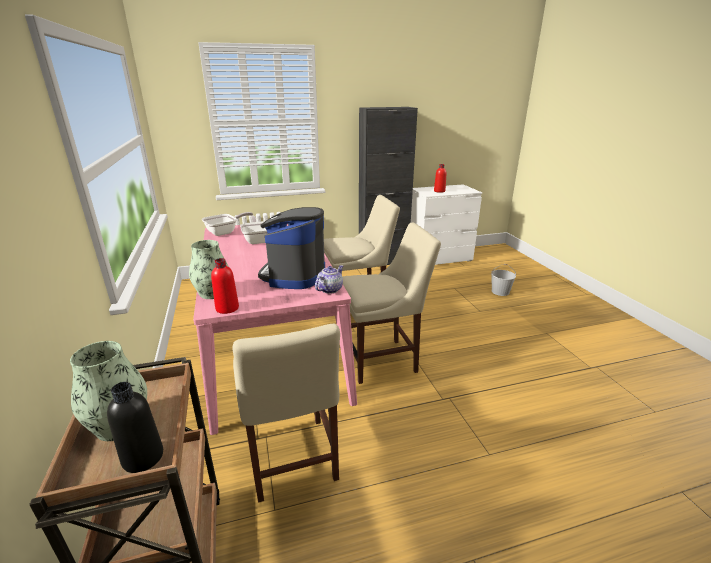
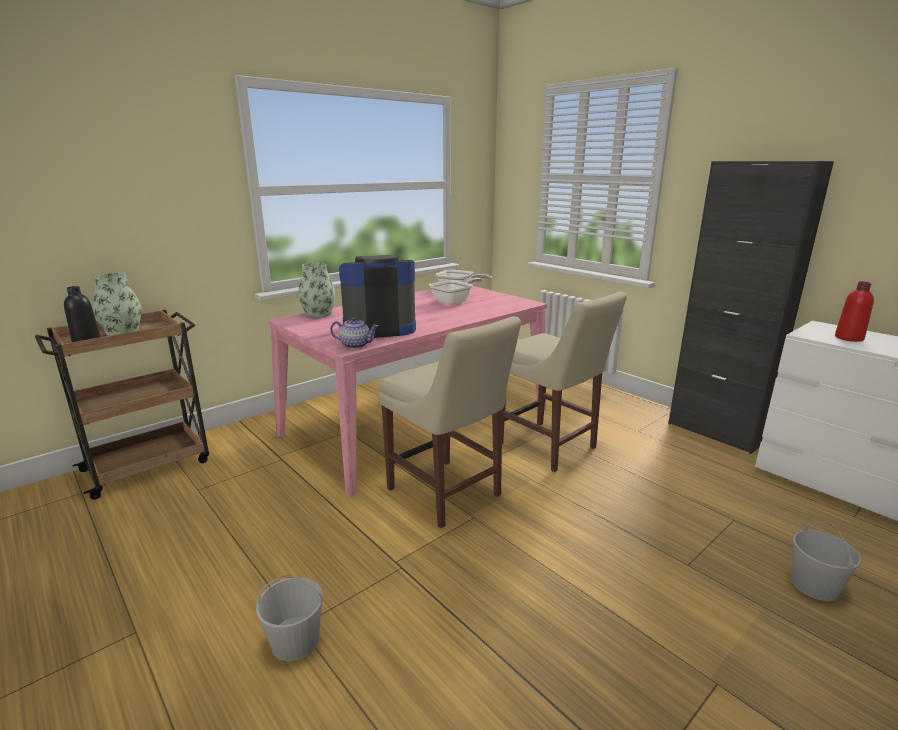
camera: 65 degrees right, 5 degrees down
(227, 308) = (292, 323): red bottle -> none
(292, 461) = (254, 481): beige chair -> none
(501, 459) = (294, 641): none -> white bucket

